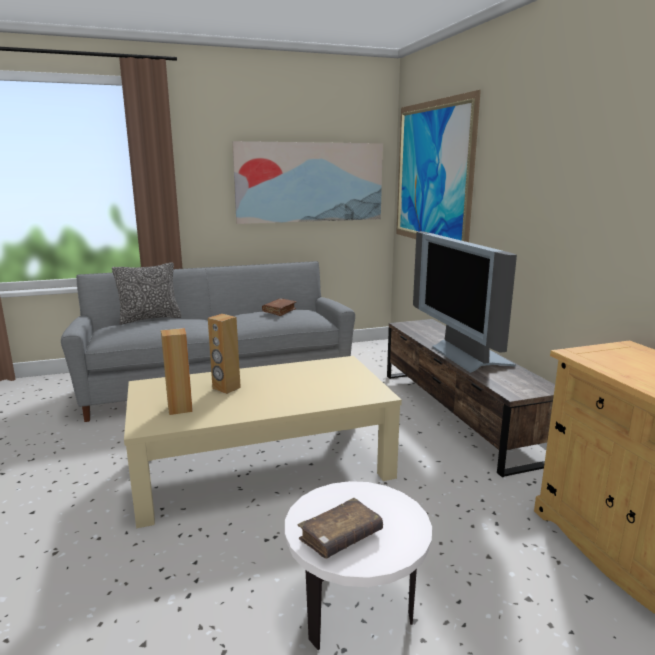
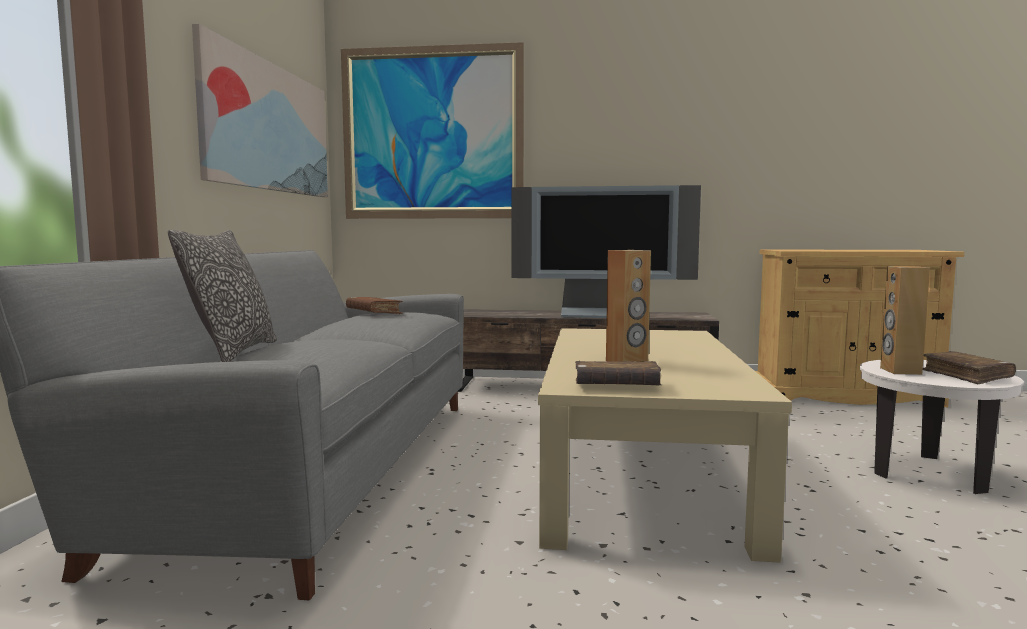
camera: 65 degrees left, 10 degrees down
(151, 393) = (616, 386): none -> brown book
(180, 408) = (689, 378): brown speaker -> brown speaker (900, 371)

